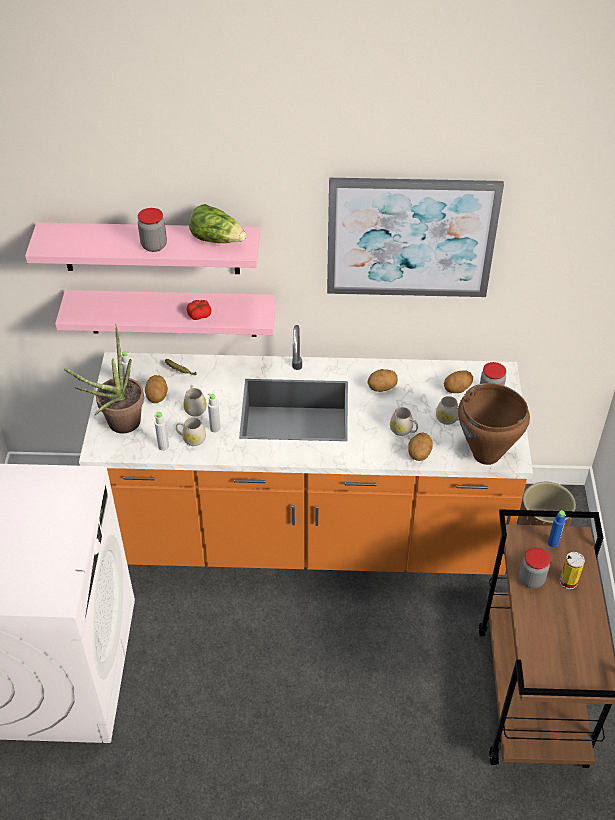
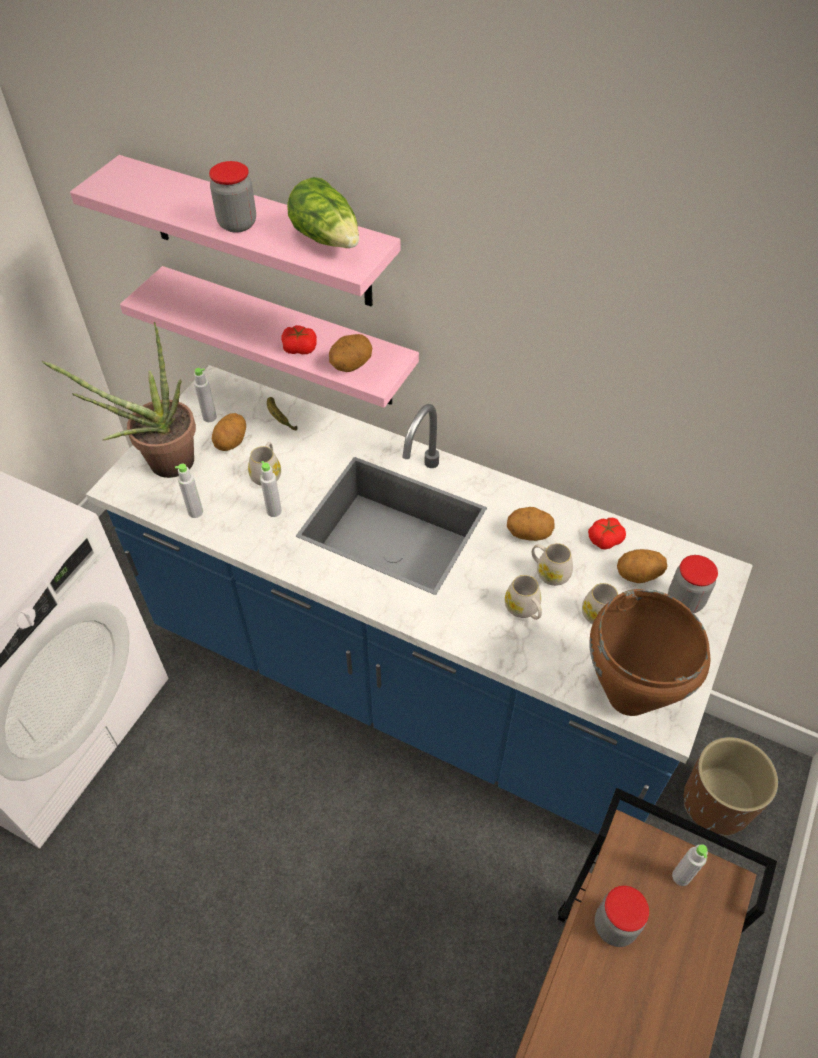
camera: 25 degrees right, 5 degrees up
(191, 439) = (235, 514): white mug -> white mug (549, 572)
(307, 534) = (409, 677): orange counter -> blue counter
(410, 237) = (624, 319): picture -> none
(419, 454) = (526, 655): potato -> potato (351, 365)
(427, 375) = (605, 539): none -> tomato
(553, 543) = (681, 876): blue bottle -> grey bottle
(568, 581) = (673, 957): can -> none

